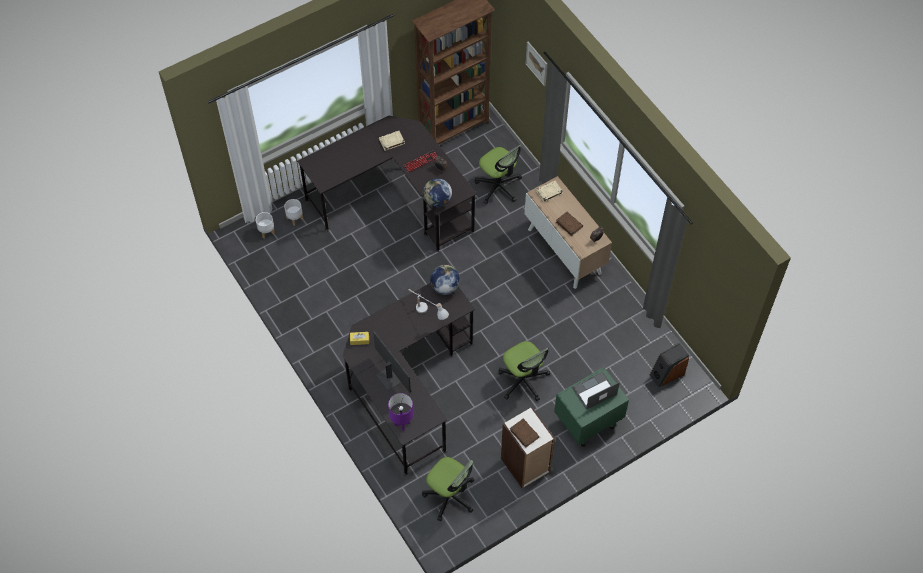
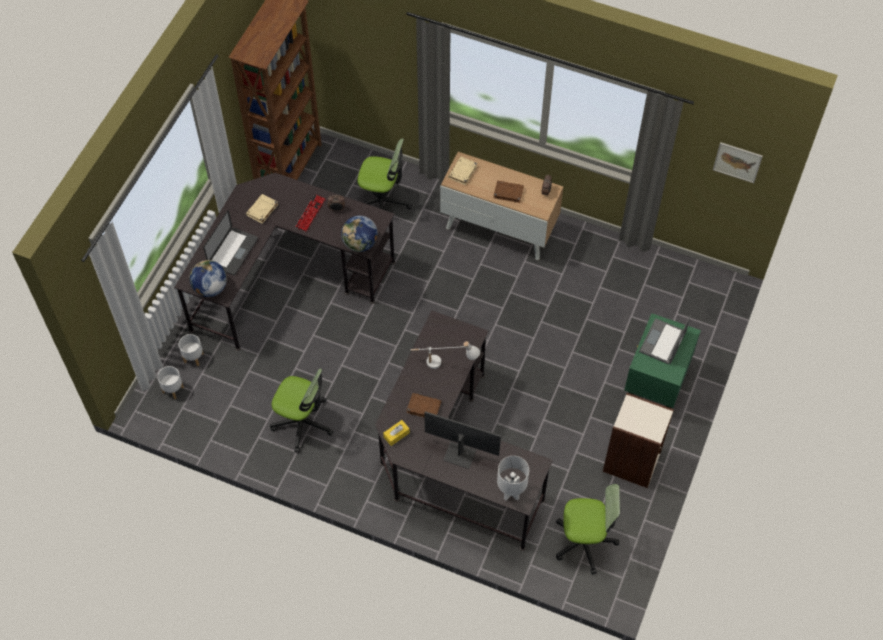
camera: 35 degrees left, 0 degrees up
(351, 159) = (233, 252): none -> laptop
(402, 424) = (511, 493): purple table lamp -> white table lamp
(444, 287) = (440, 327): globe -> globe (210, 288)
(523, 380) = (562, 380): office chair -> office chair (303, 423)
(524, 433) = (641, 424): brown book -> brown book (423, 407)
(537, 63) = (385, 37): picture -> picture (737, 162)
(666, 374) = (689, 290): speaker -> none

